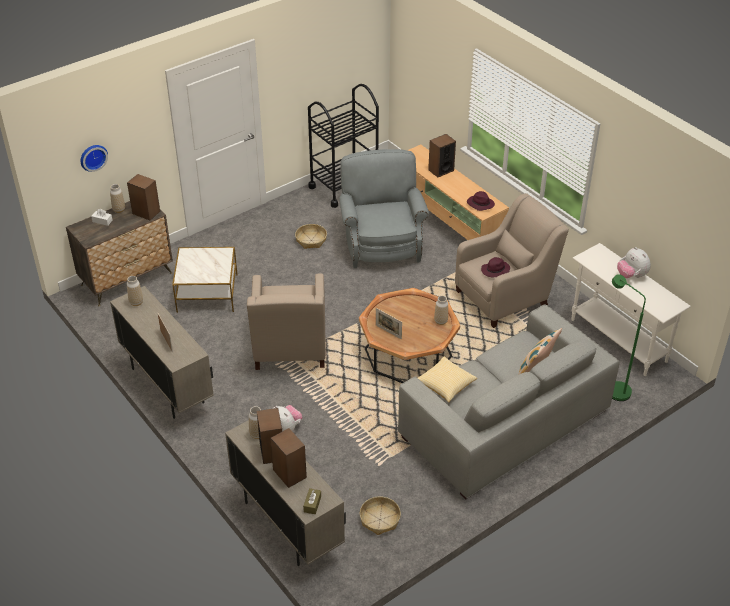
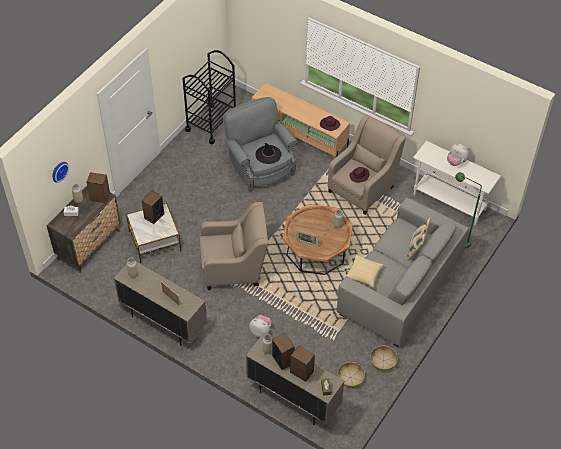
camera: 20 degrees left, 10 degrees up
(290, 346) = (234, 268): beige armchair -> beige armchair turned 75 degrees counterclockwise
(311, 240) = (208, 176): basket -> basket (383, 361)
(385, 220) = (268, 154): none -> black hat
(441, 170) = (290, 102): speaker -> speaker (154, 216)

